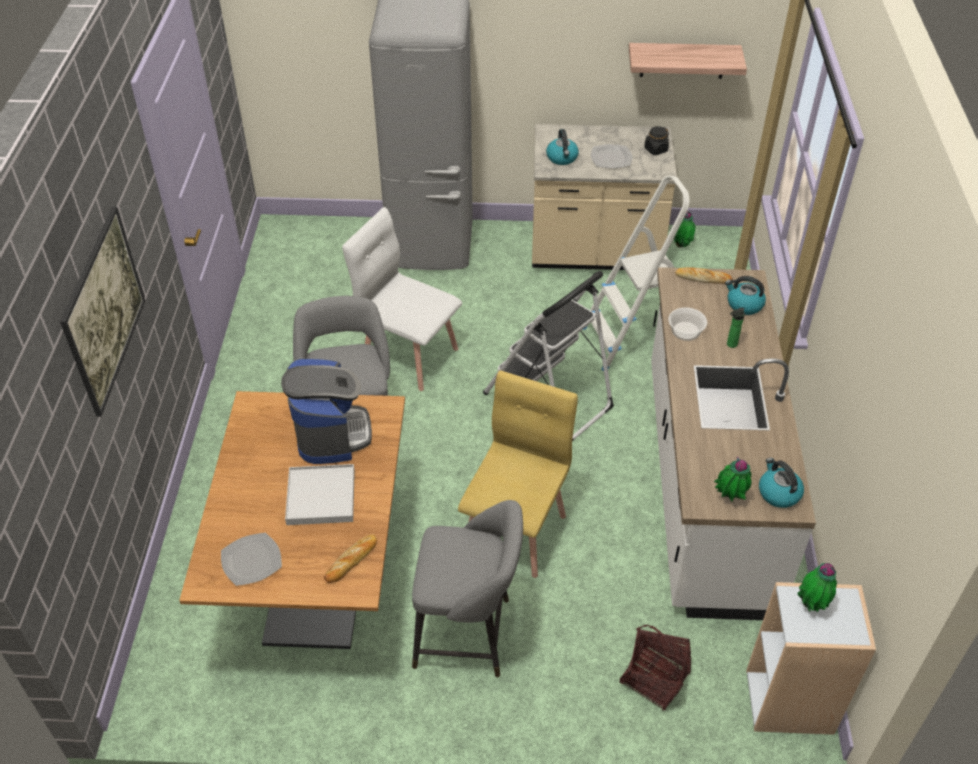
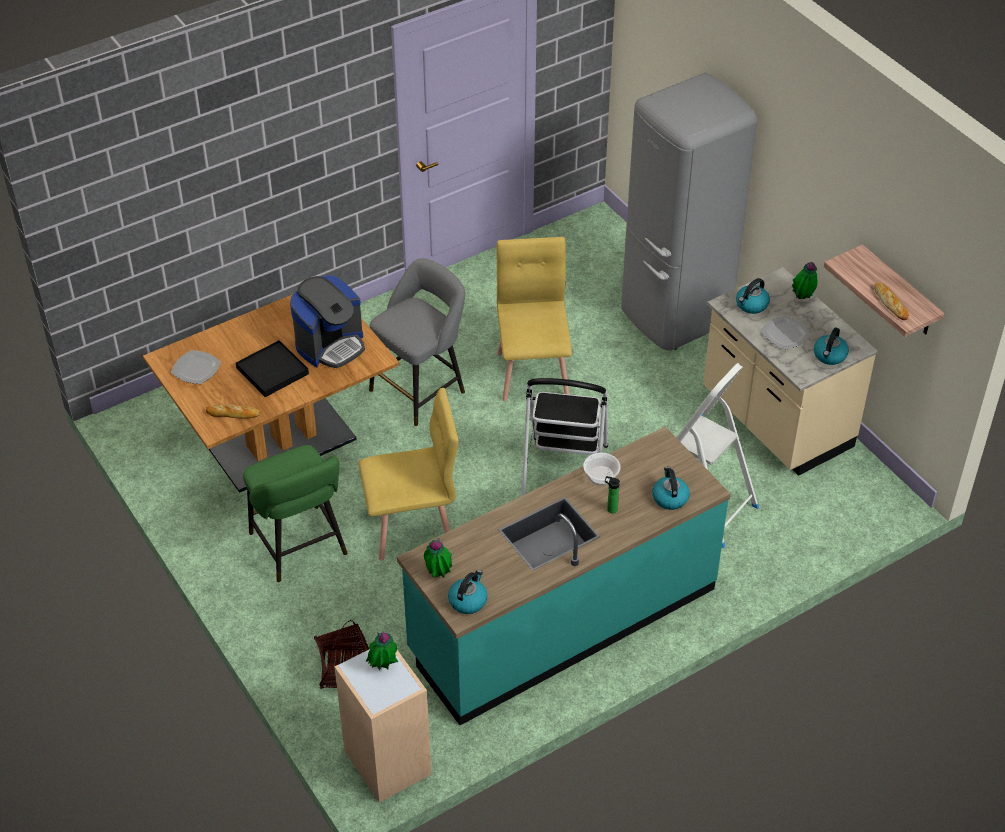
camera: 55 degrees right, 0 degrees up
(112, 333) = (254, 177): picture -> none
(321, 497) = (272, 371): white tray -> black tray
(410, 356) = (533, 373): white chair -> yellow chair
(468, 634) = (300, 548): grey stool -> green stool
(655, 150) = (829, 356): black jar -> kettle
(682, 245) = (851, 475): potted plant -> potted plant (803, 298)
(703, 278) = (678, 459): bread -> bread (890, 303)
(704, 484) = (562, 620): white counter -> turquoise counter

